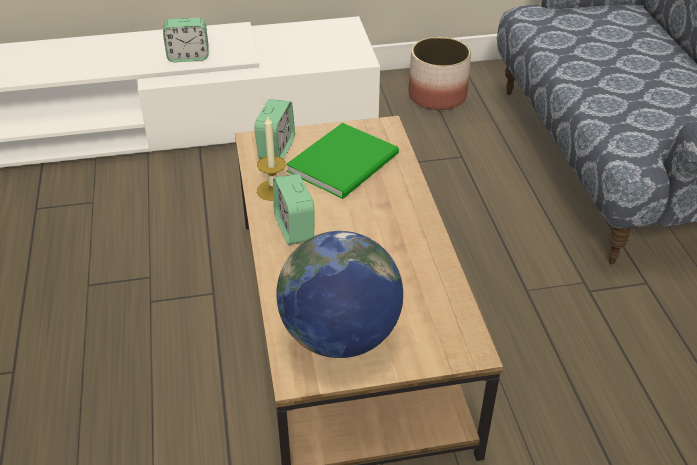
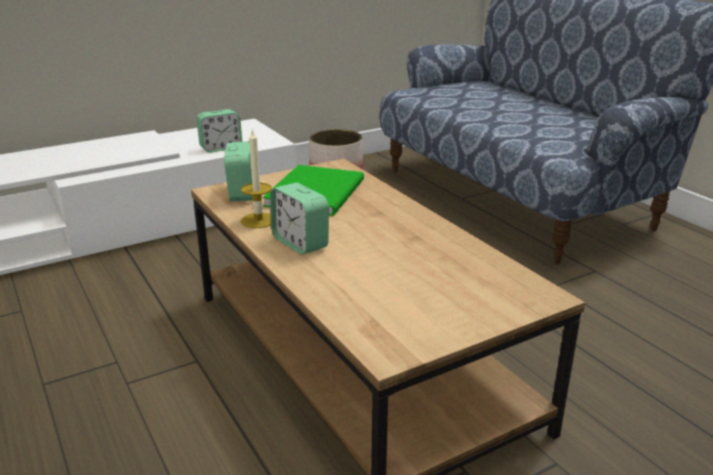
camera: 20 degrees left, 15 degrees down
(188, 57) = (104, 157): alarm clock -> alarm clock (221, 148)
(340, 336) = (409, 312): globe -> none

